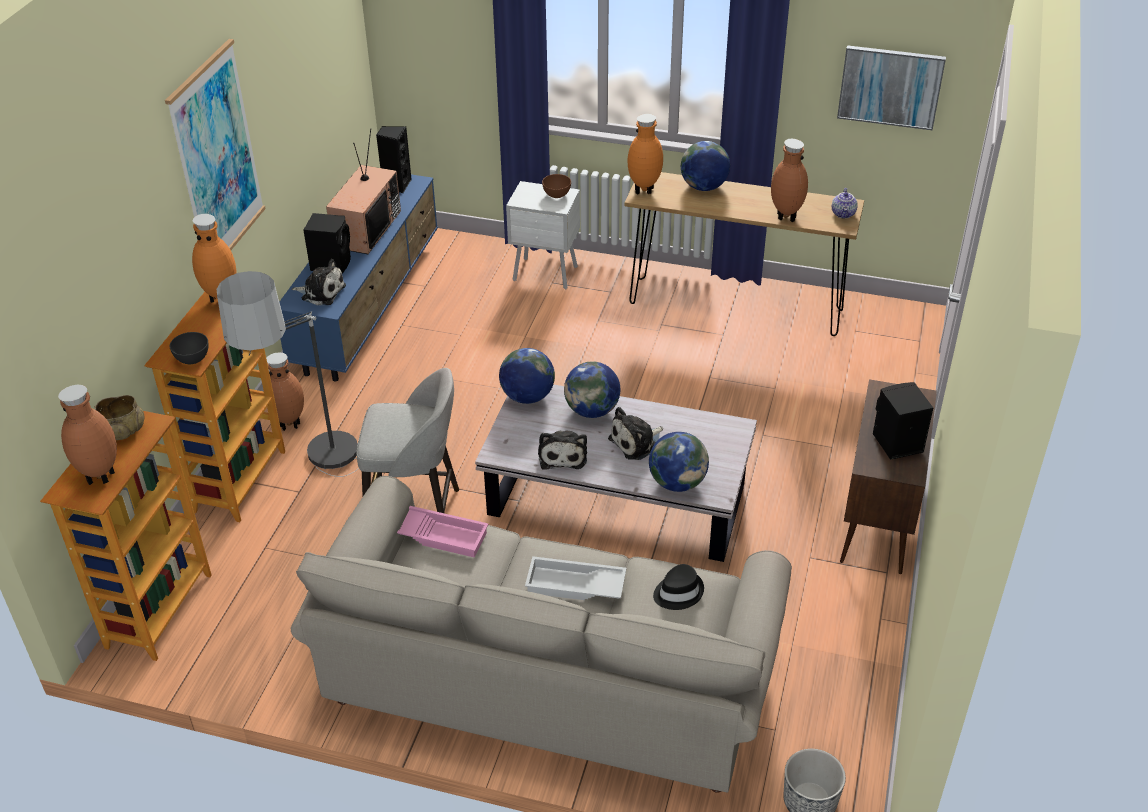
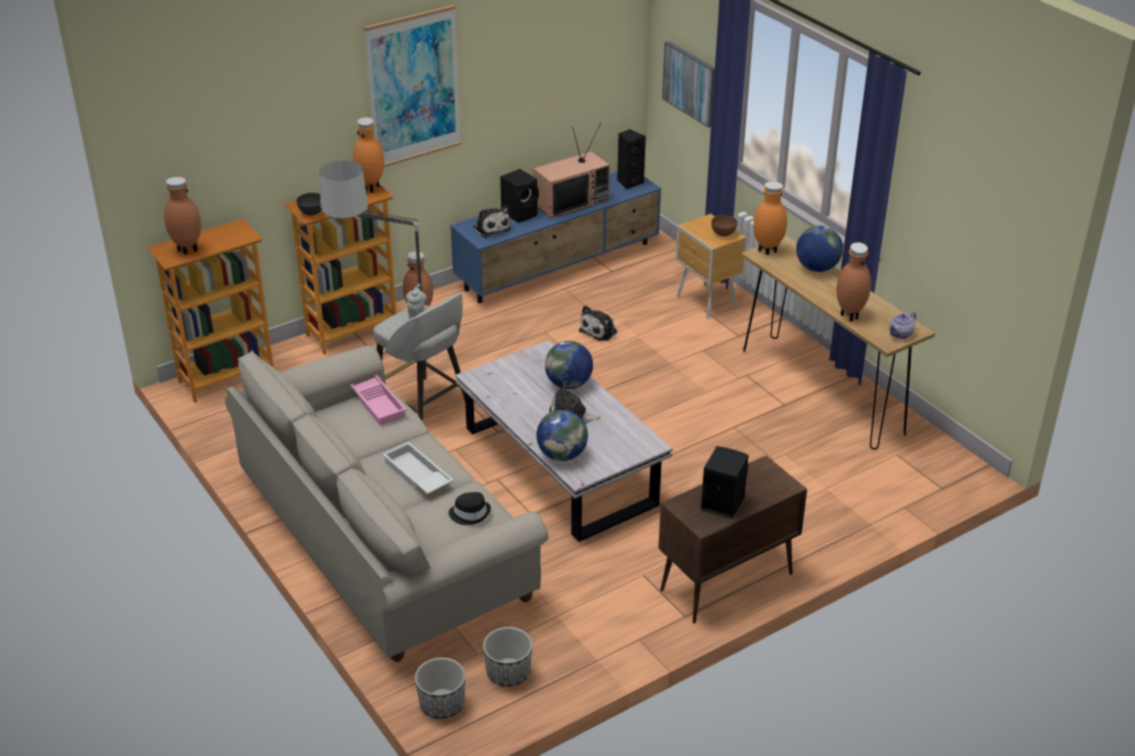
camera: 40 degrees right, 5 degrees down
(122, 431) = (228, 232): beige bowl -> none
(388, 417) = (417, 314): none -> grey teapot
(527, 396) = (539, 354): globe -> none
(546, 275) = (706, 303): white nightstand -> brown nightstand
(562, 455) = (513, 399): plush toy -> plush toy (600, 331)
(823, 728) = (508, 673): none -> planter
(890, 86) = (977, 233): picture -> picture (690, 83)

